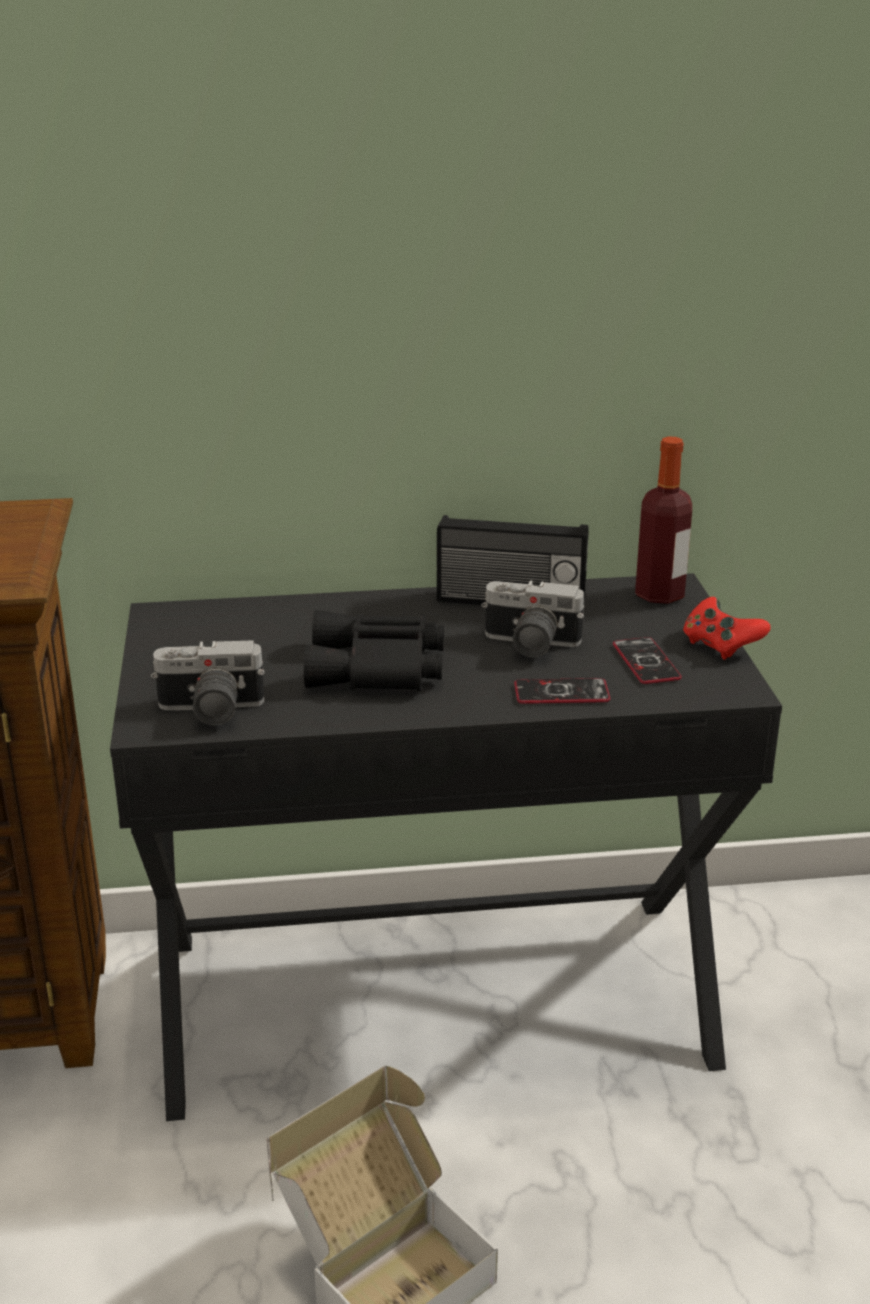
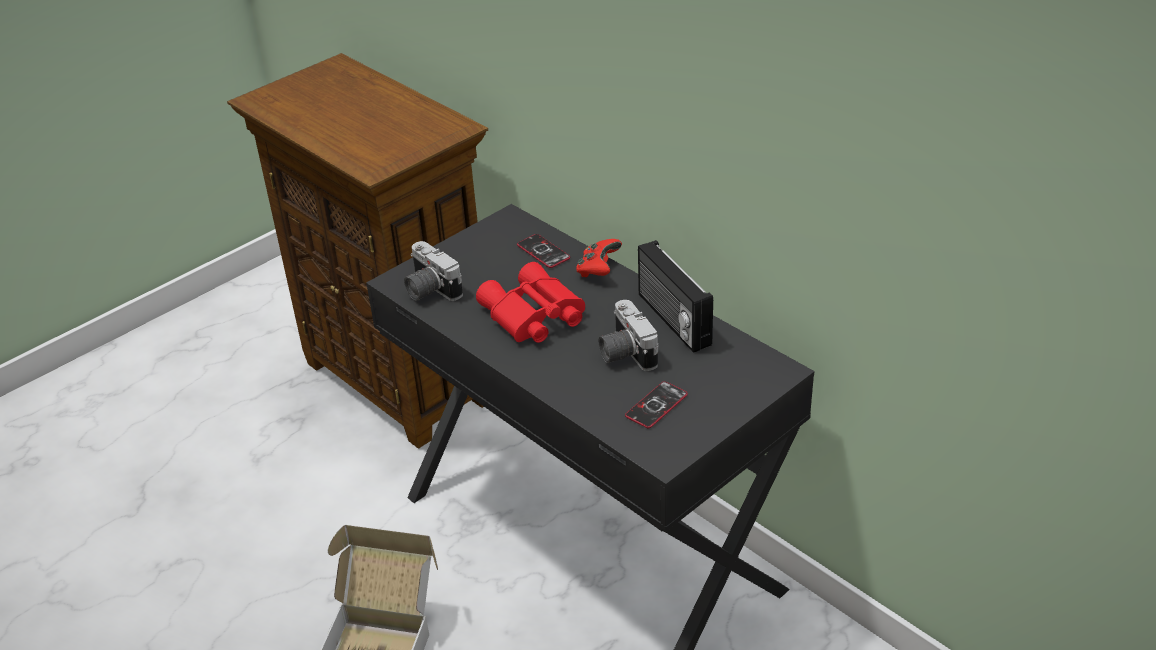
camera: 55 degrees right, 10 degrees up
(378, 669) = (532, 316): black binoculars -> red binoculars
(561, 693) = (579, 391): phone -> phone (543, 252)
(659, 594) = (759, 371): bottle -> none
(720, 645) = (716, 426): red game controller -> red game controller (598, 270)

